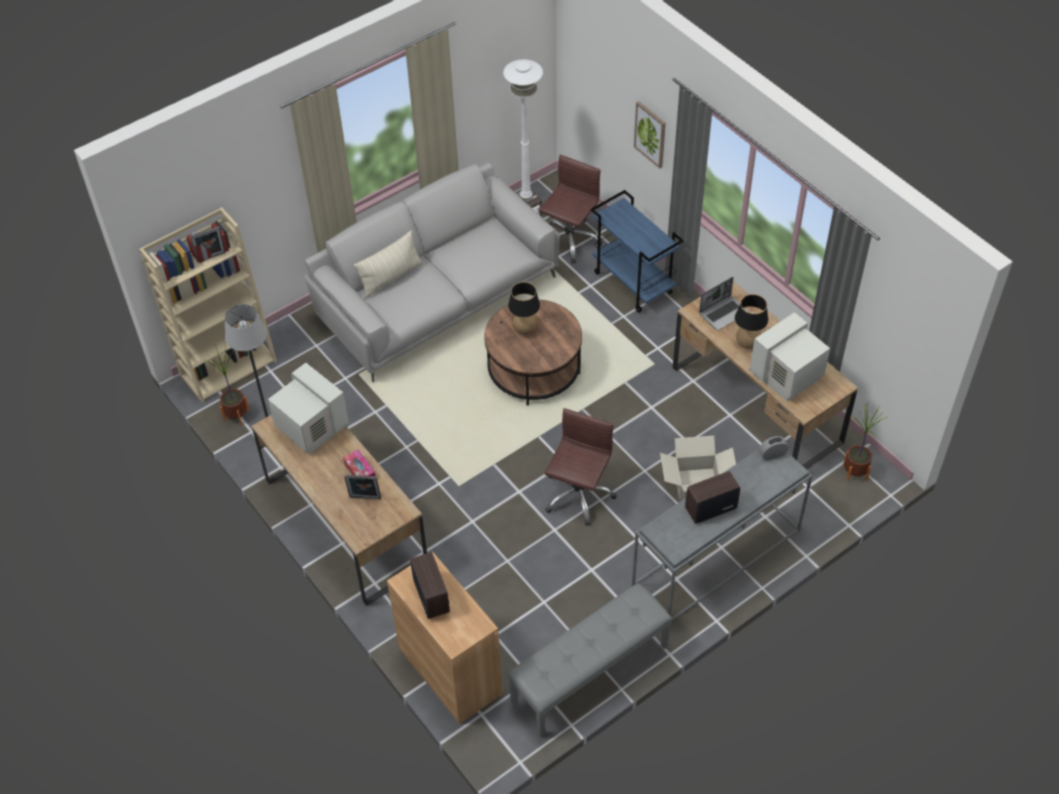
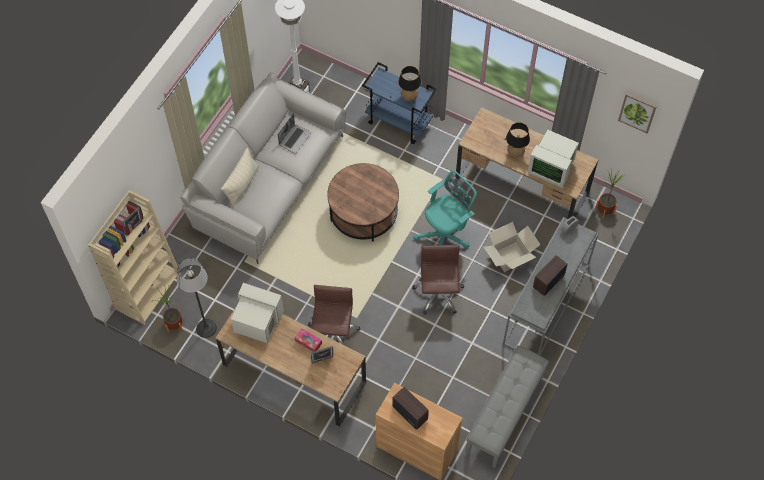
camera: 25 degrees left, 10 degrees up
(523, 327) = (353, 189): table lamp -> table lamp (407, 95)
(569, 240) = (338, 103): brown office chair -> brown office chair (333, 334)
(625, 429) = (445, 234): none -> turquoise office chair
(650, 134) = (392, 22): picture -> picture (637, 112)
(723, 313) = (489, 135): laptop -> laptop (294, 138)
(787, 377) = (551, 168): monitor -> monitor turned 90 degrees counterclockwise

